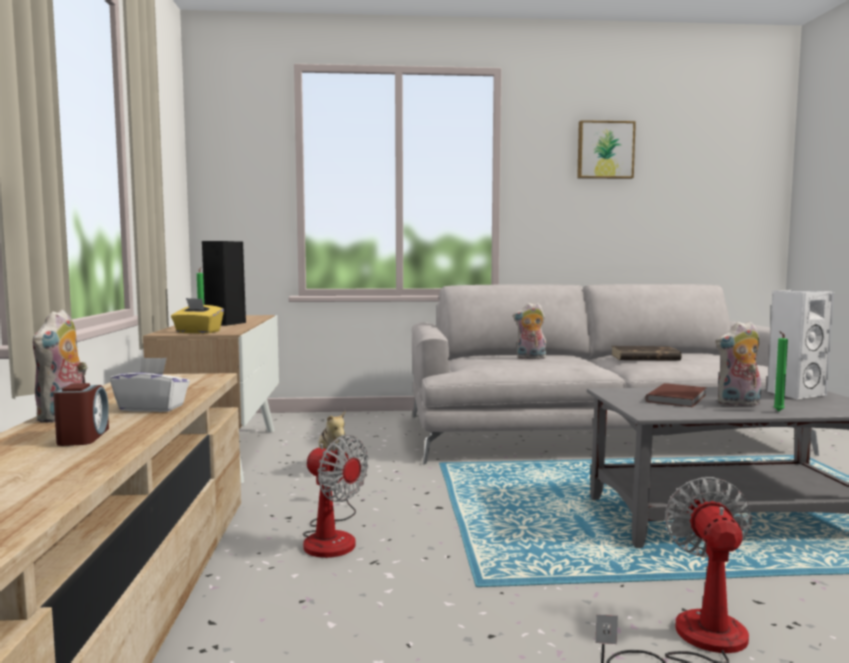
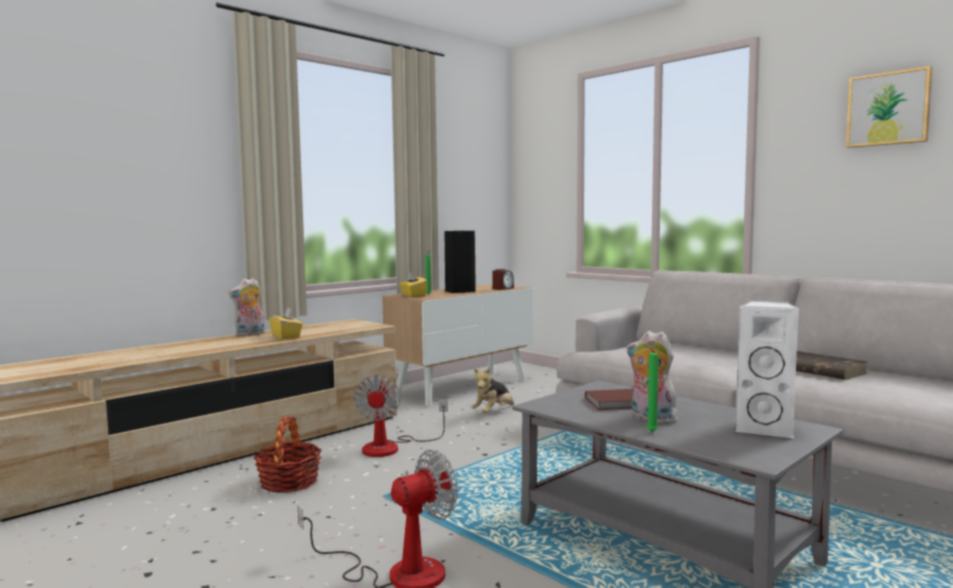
camera: 50 degrees right, 0 degrees up
(83, 437) = (220, 344): alarm clock -> alarm clock (502, 288)
(152, 408) = (286, 337): white tissue box -> yellow tissue box
(332, 629) = (289, 482): none -> basket
(530, 358) = (692, 351): plush toy -> none

